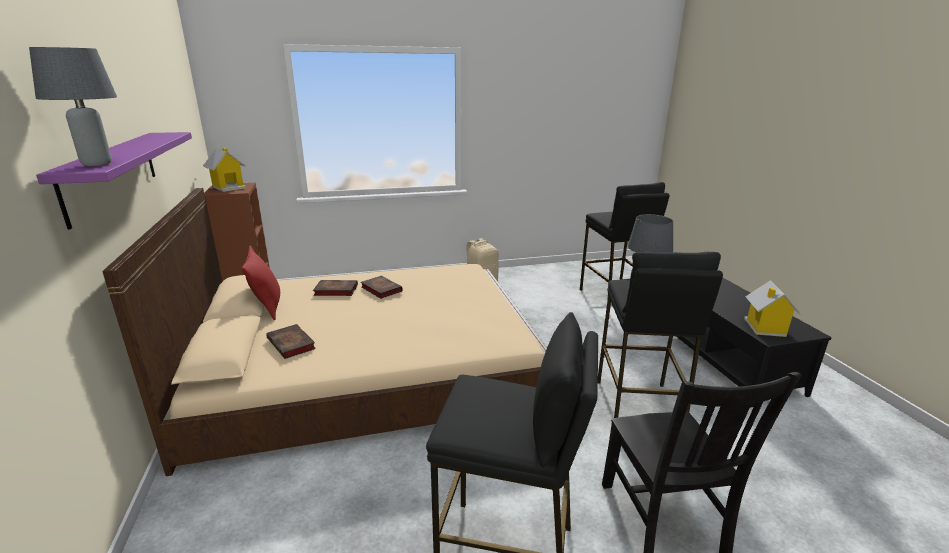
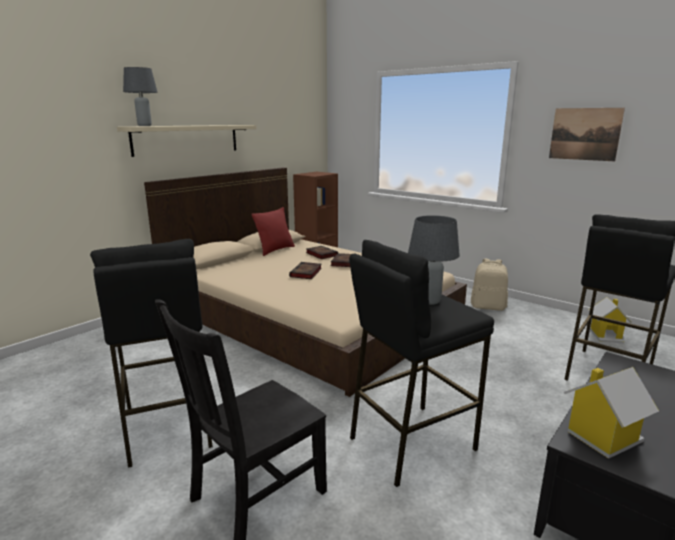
camera: 55 degrees right, 5 degrees down
(112, 173) = (187, 139): purple shelf -> beige shelf
(229, 187) = (317, 173): toy house -> toy house (606, 335)
(292, 344) = (243, 267): book -> book (306, 273)
(523, 116) = (584, 134): none -> picture

